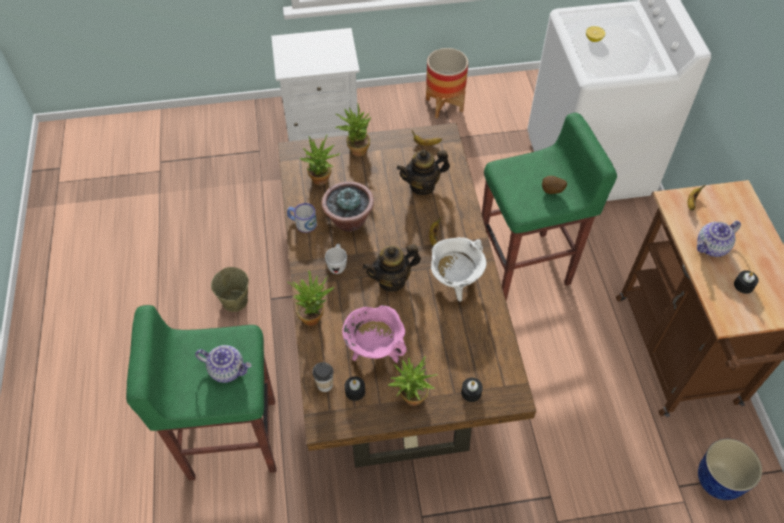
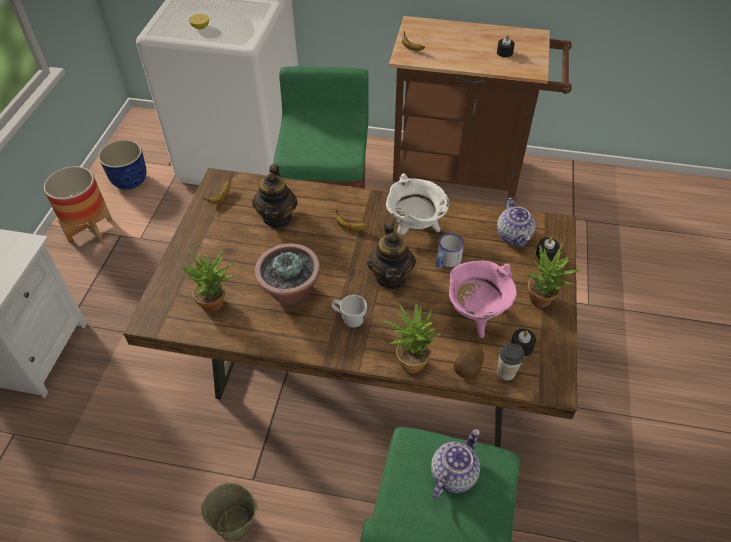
camera: 70 degrees left, 5 degrees down
(302, 223) = (270, 338): mug -> mug (446, 261)
(355, 149) = (188, 259): potted plant -> none
(552, 191) = (337, 133): potato -> potato (468, 370)
(712, 247) = (462, 54): teapot -> teapot (514, 236)
(718, 480) = (573, 195): planter -> planter (130, 181)

